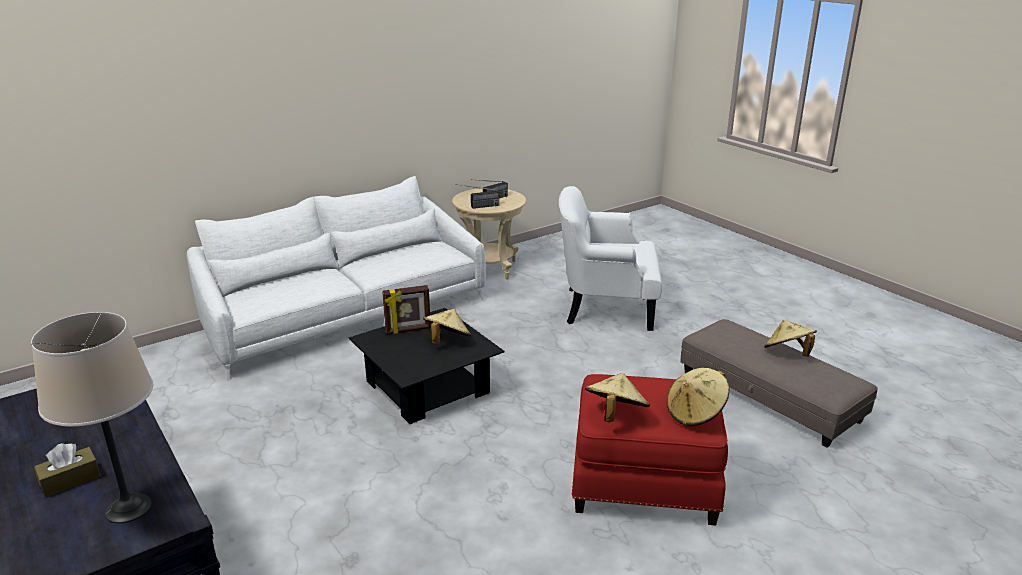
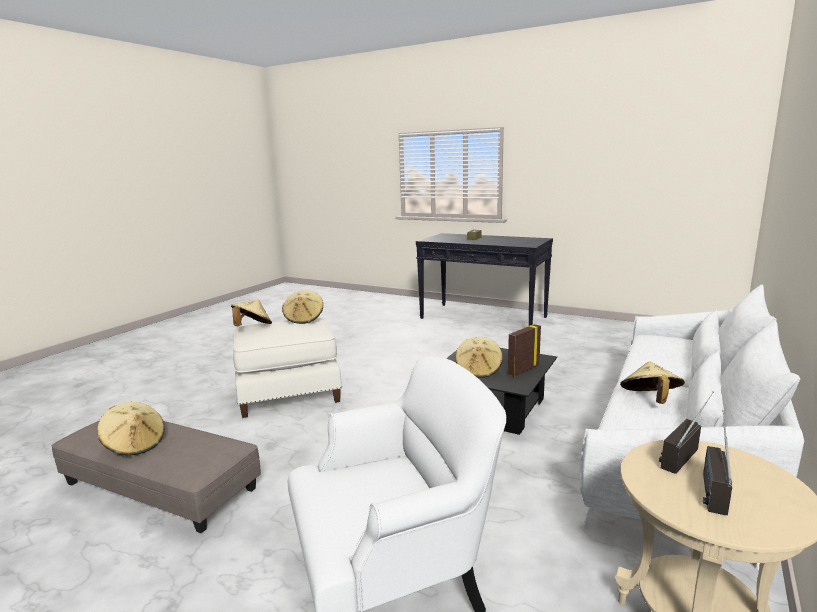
camera: 155 degrees right, 10 degrees down
(128, 508) = (445, 239): beige table lamp -> none
(395, 262) = (650, 400): none -> beige hat
(643, 485) = (289, 393): red ottoman -> white ottoman

